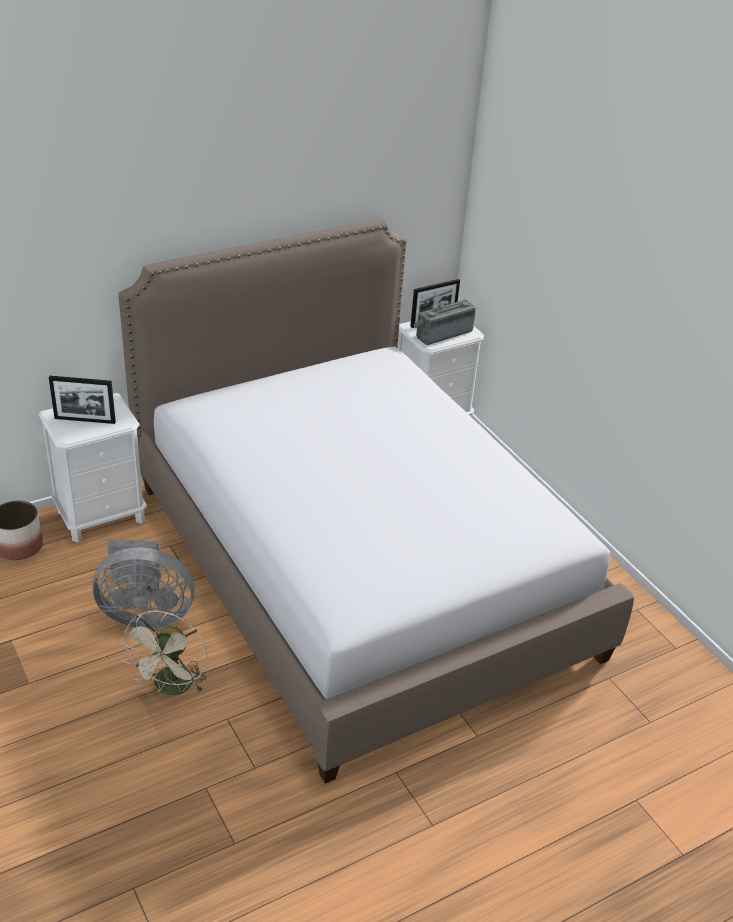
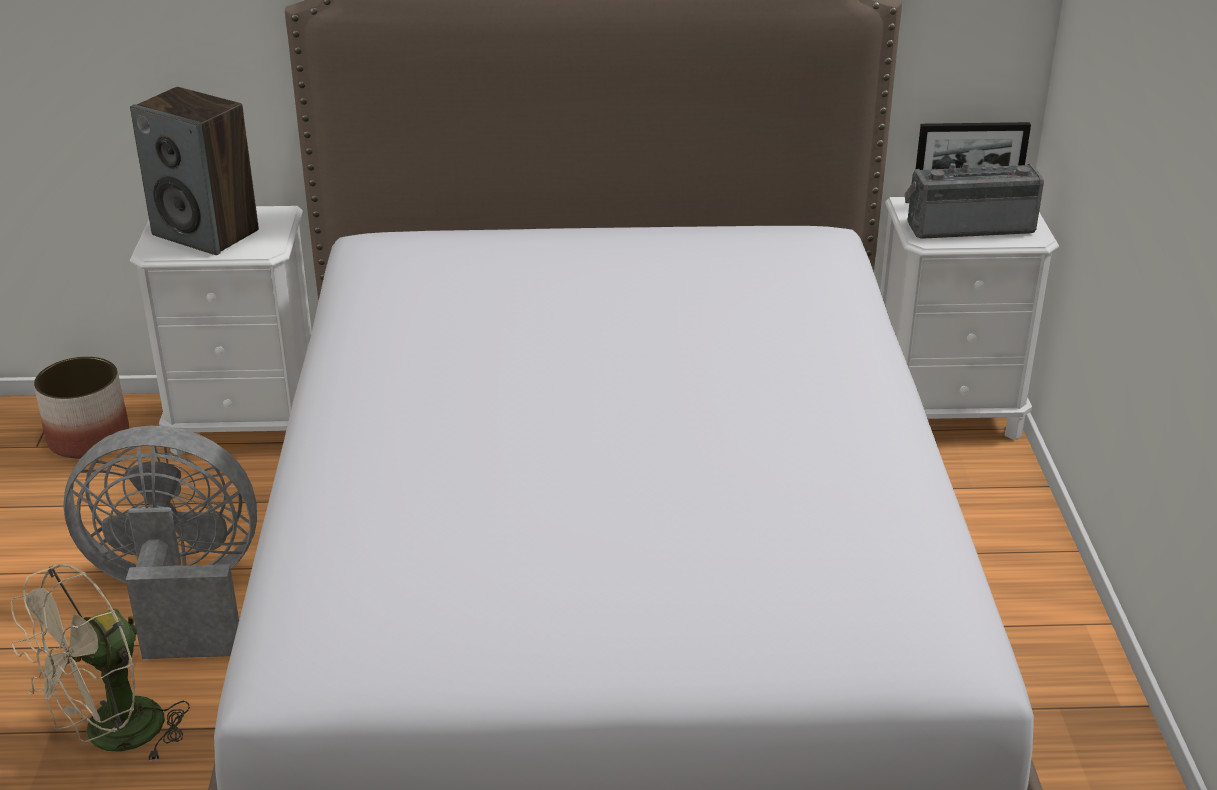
camera: 30 degrees right, 5 degrees down
(85, 420) = (207, 233): picture frame -> speaker
(145, 614) = (178, 599): grey fan -> grey fan turned 150 degrees clockwise

